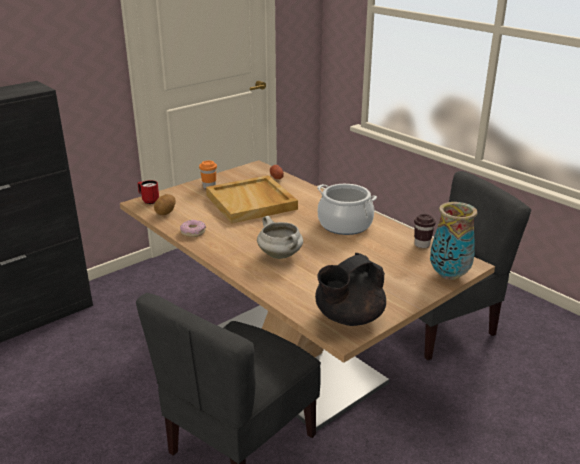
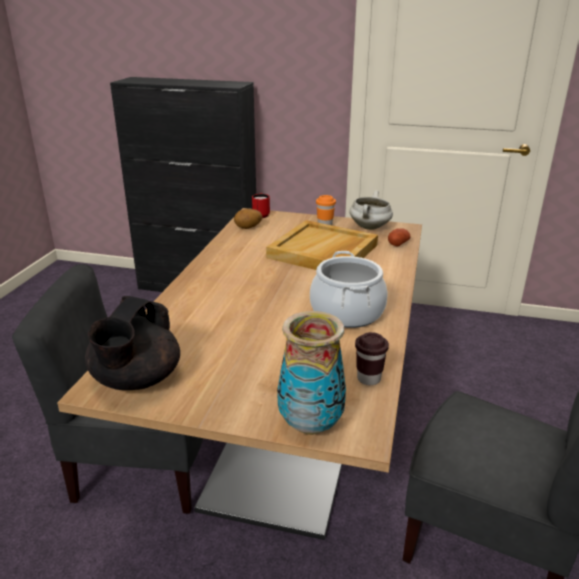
camera: 55 degrees right, 0 degrees up
(193, 232) = (227, 249): donut -> none
(281, 255) = (231, 301): white cooking pot -> white cooking pot (370, 228)
(348, 318) = (136, 380): black teapot -> black teapot turned 90 degrees counterclockwise

